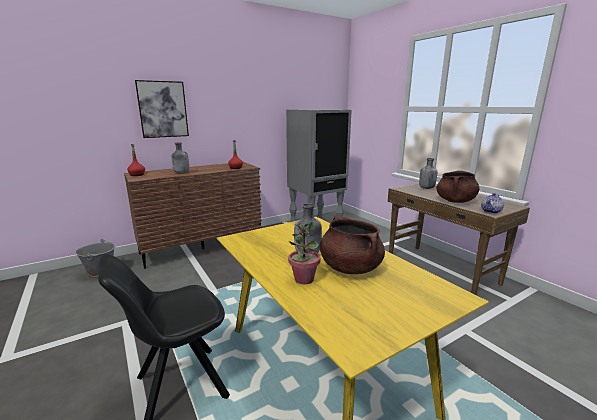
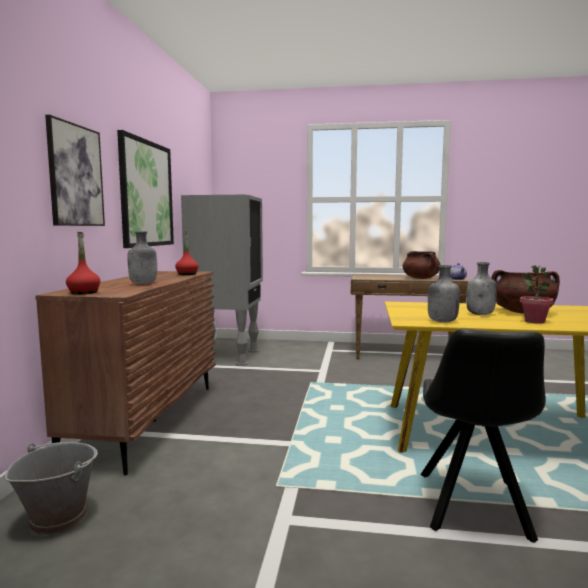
camera: 50 degrees left, 10 degrees down
(241, 112) = (146, 194): none -> picture
(426, 188) = (373, 276): grey bottle -> grey bottle (441, 321)

